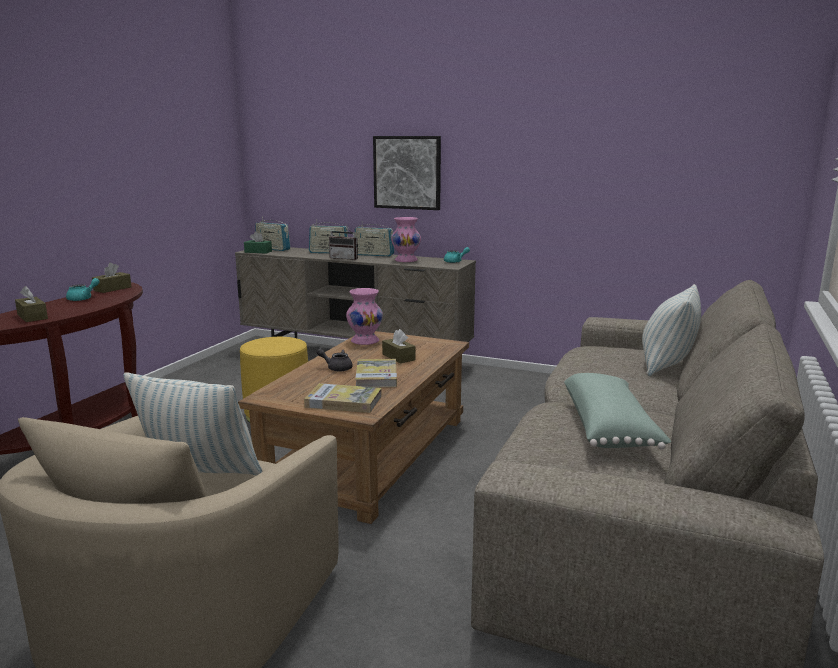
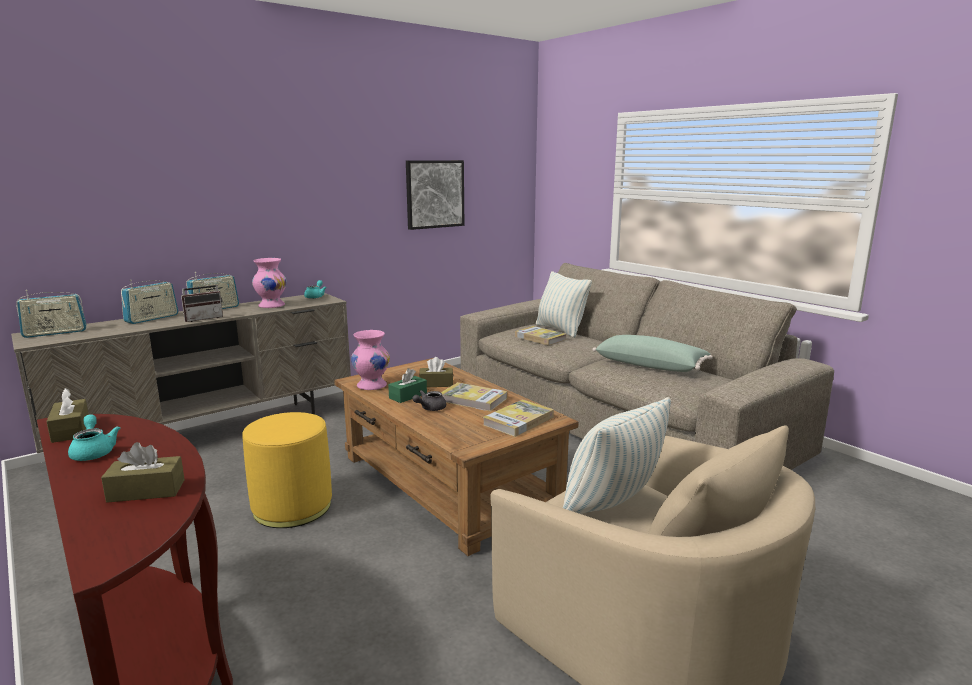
camera: 60 degrees left, 0 degrees up
(258, 252) = (51, 340): green tissue box -> green tissue box (408, 396)
(407, 172) = (236, 210): picture -> picture (434, 194)
(607, 362) = (540, 338): none -> book

